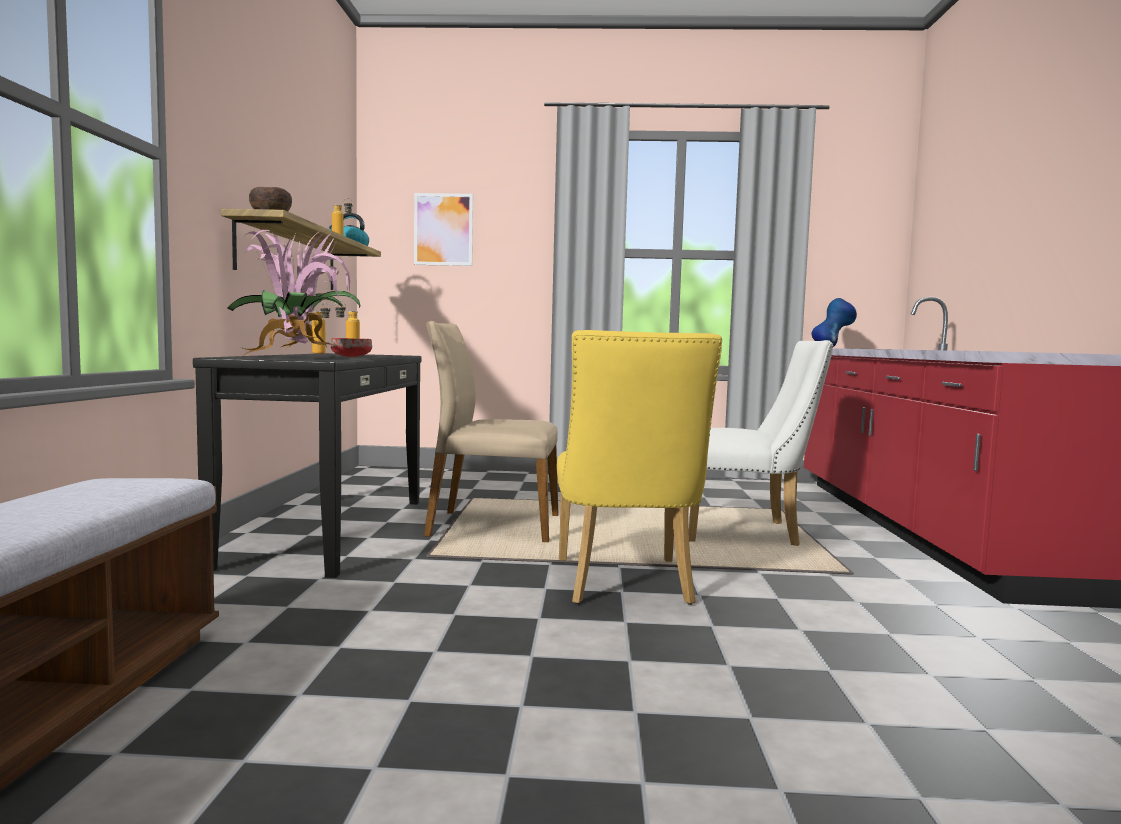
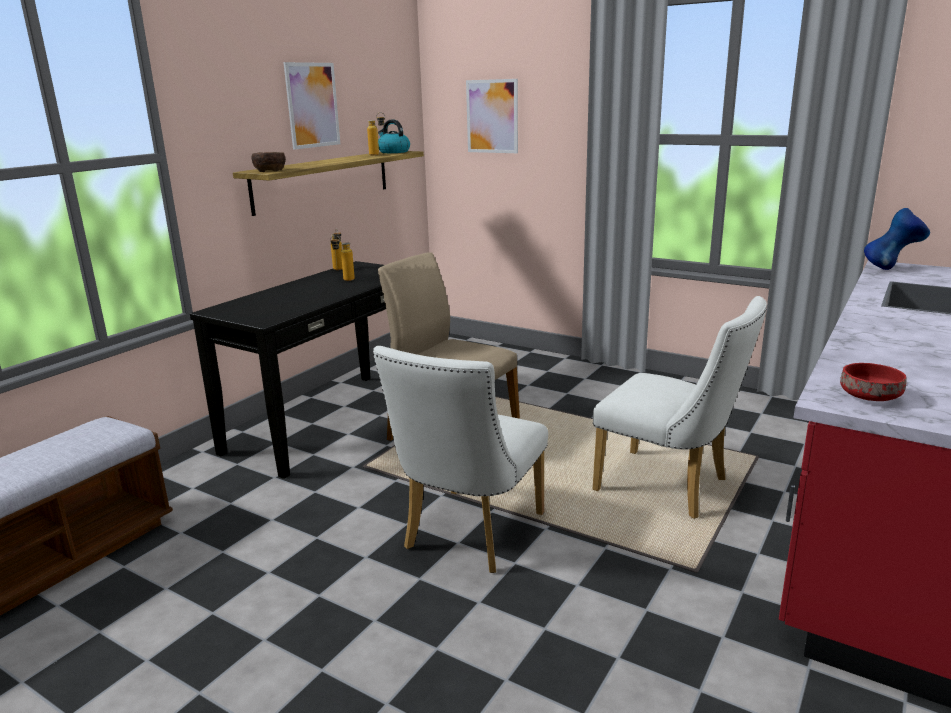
camera: 30 degrees right, 15 degrees up
(286, 170) = (312, 105): none -> picture
(297, 358) = (265, 308): potted plant -> none
(351, 356) = (328, 292): red bowl -> red bowl (868, 396)
(625, 585) = (468, 536): yellow chair -> white chair

